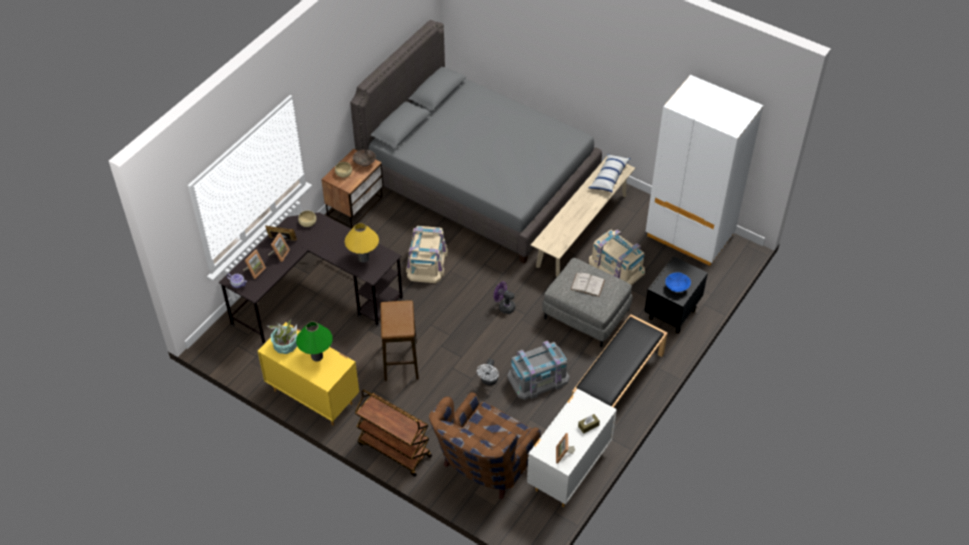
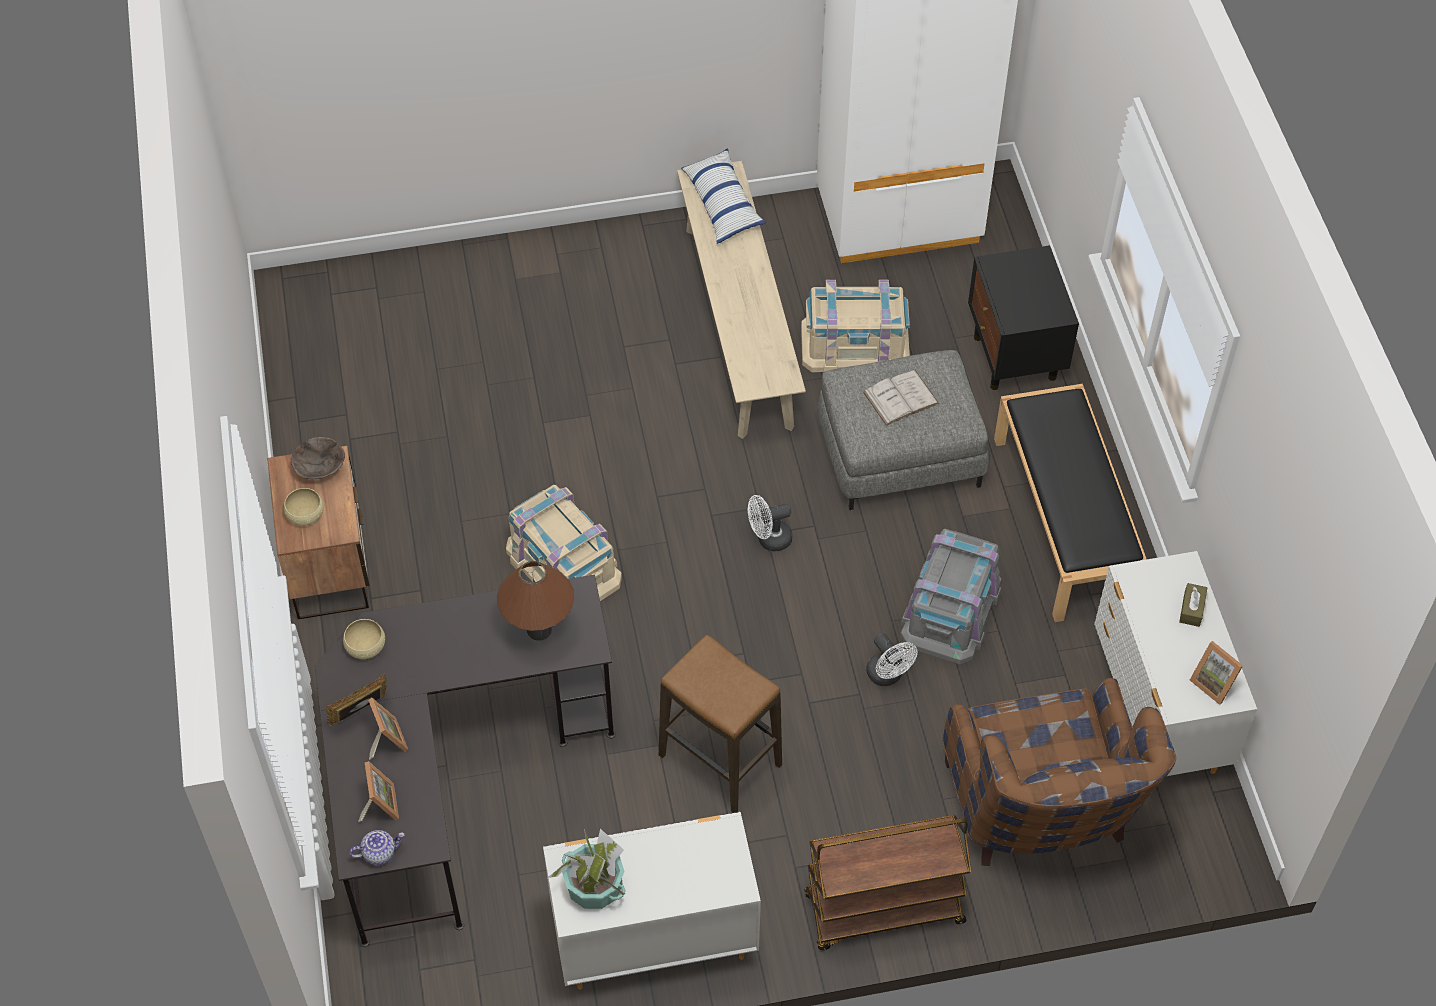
camera: 45 degrees left, 5 degrees up
(313, 396) = (653, 940): yellow dresser -> white dresser
(317, 356) = (669, 858): green table lamp -> none
(363, 258) = (539, 629): yellow table lamp -> brown table lamp
(479, 180) = (484, 366): grey bed -> none
(504, 306) = (769, 539): purple fan -> white fan
(677, 287) = (1037, 300): blue bowl -> none

